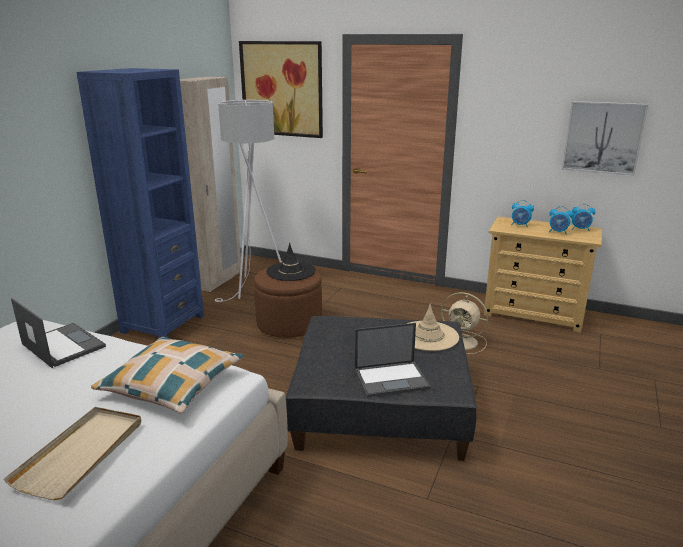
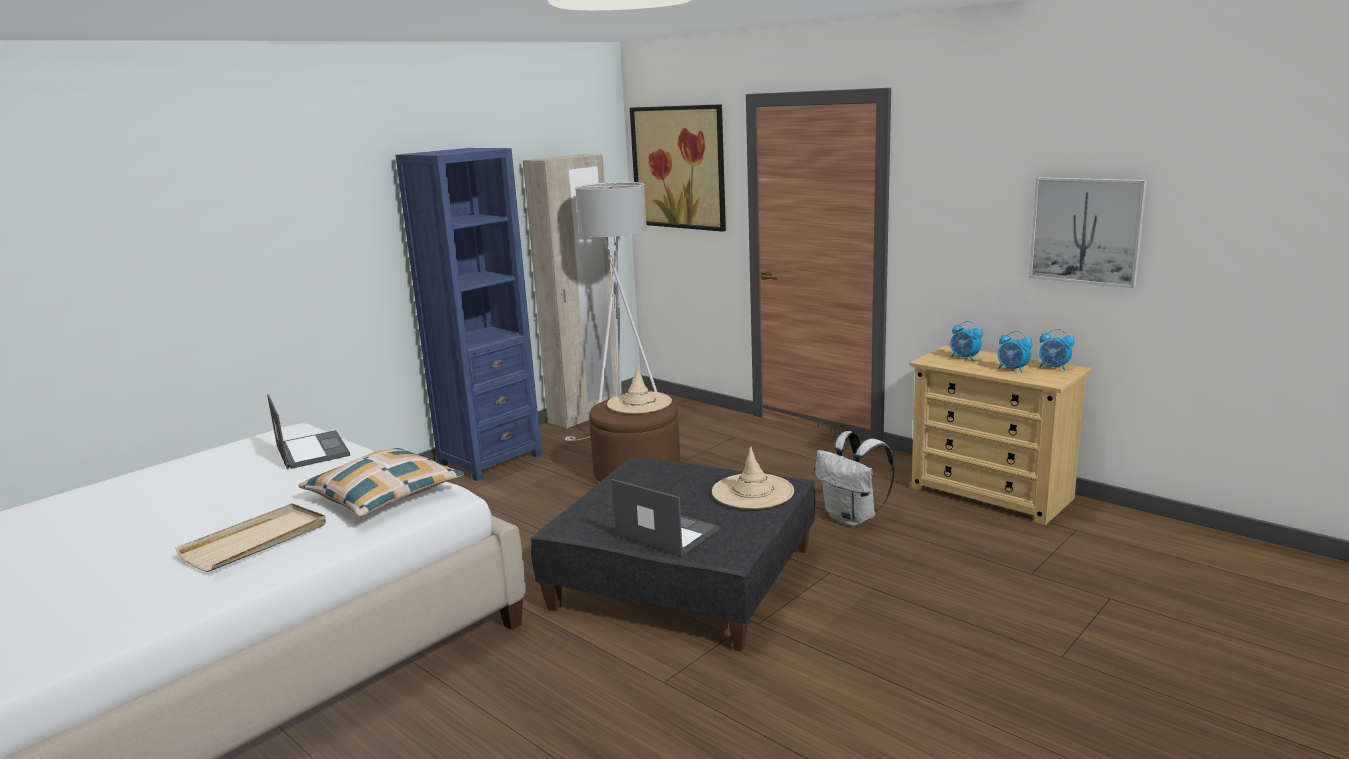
camera: 20 degrees right, 5 degrees down
(291, 271) = (639, 403): black hat -> beige hat
(392, 378) = (666, 532): laptop -> laptop turned 150 degrees counterclockwise
(463, 342) = (852, 518): beige fan -> white backpack

